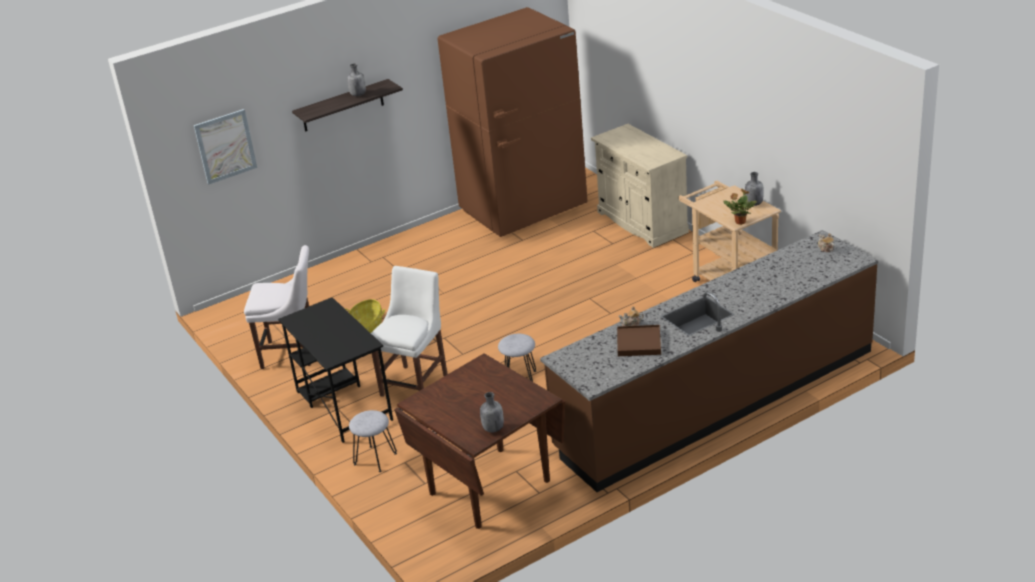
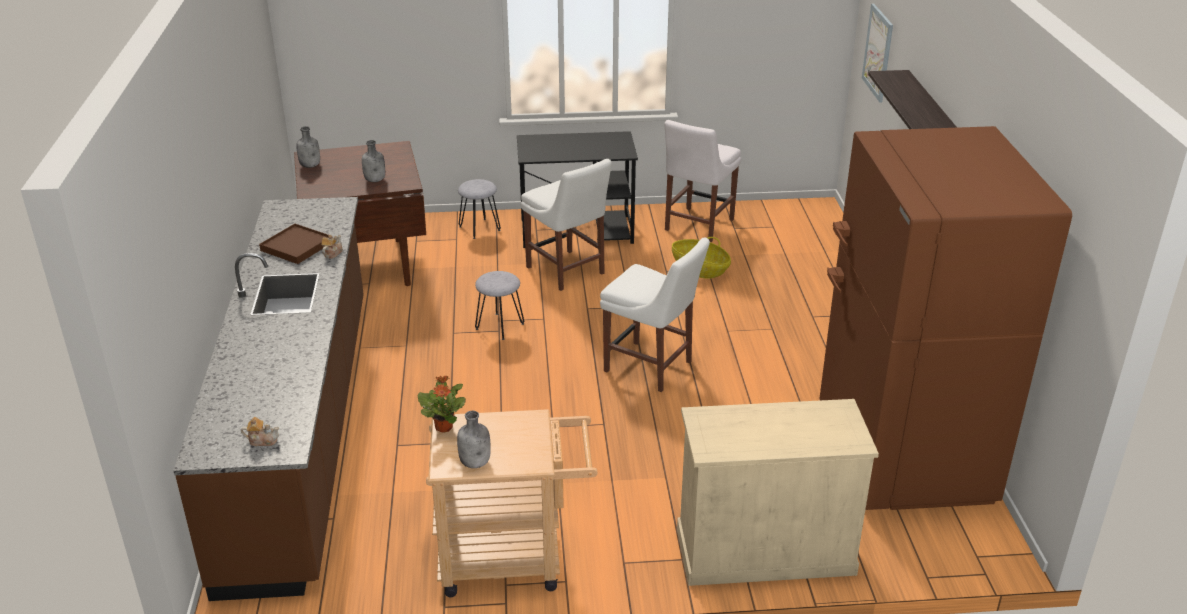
camera: 115 degrees right, 0 degrees up
(358, 94) = (918, 105): grey bottle -> grey bottle (375, 180)
(514, 303) = (651, 368): none -> white chair

